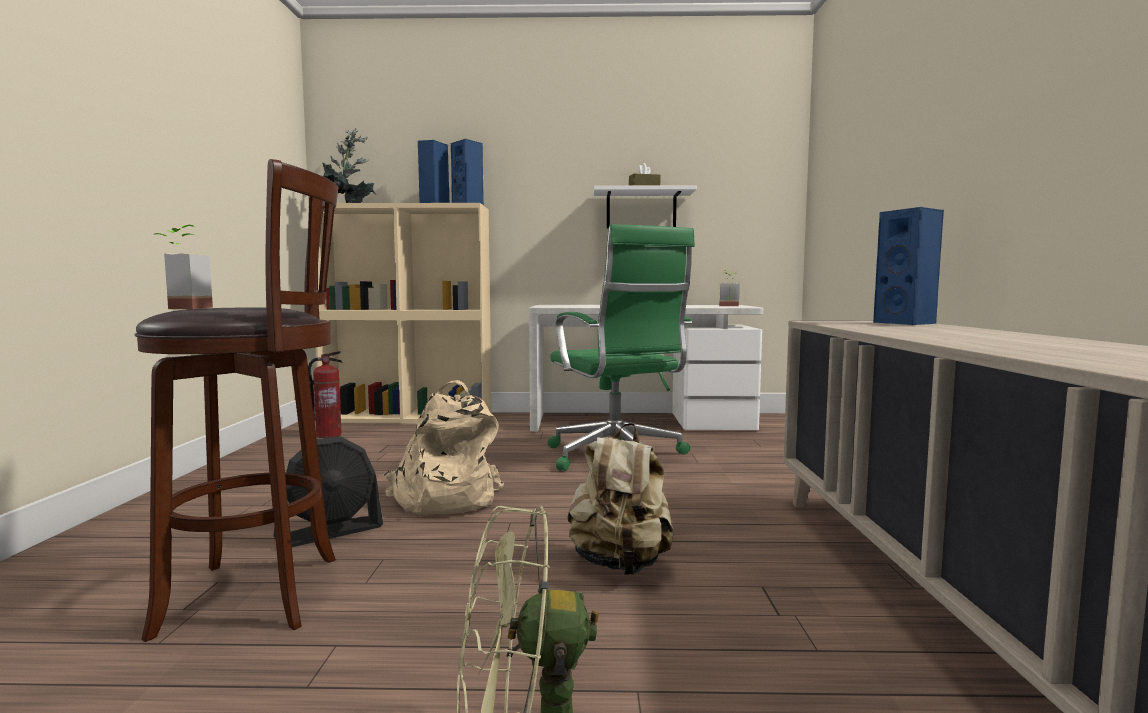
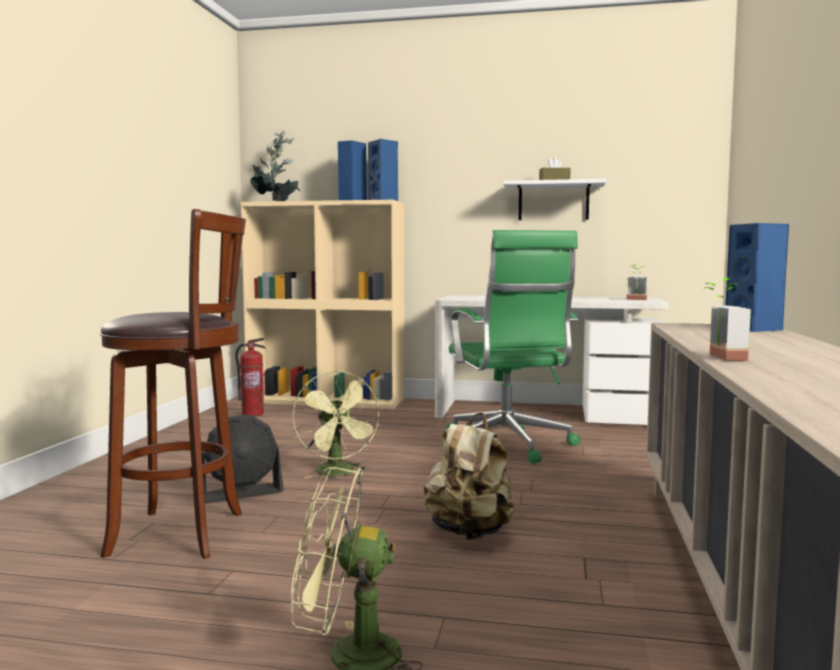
camera: 10 degrees right, 0 degrees up
(181, 308) = (131, 314): potted plant -> potted plant (718, 357)
(444, 499) = (339, 473): beige backpack -> green fan

